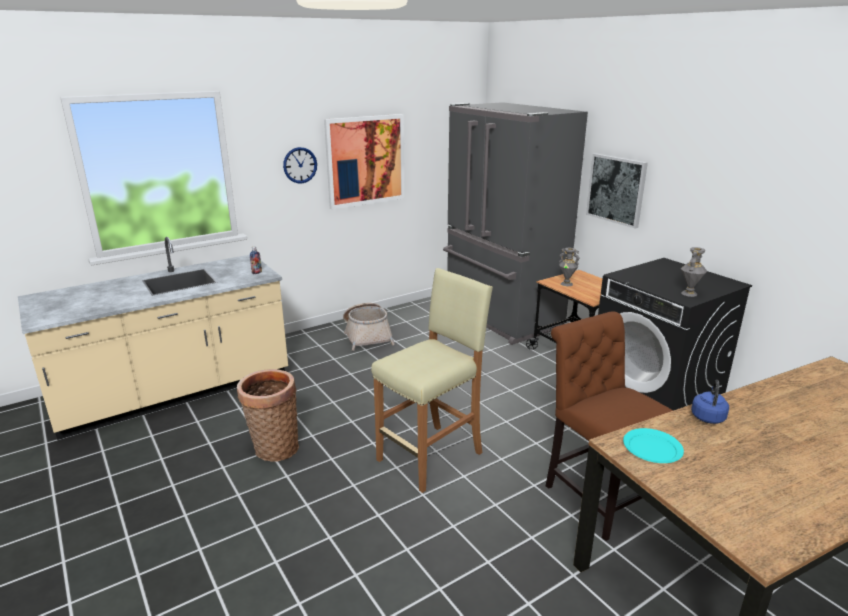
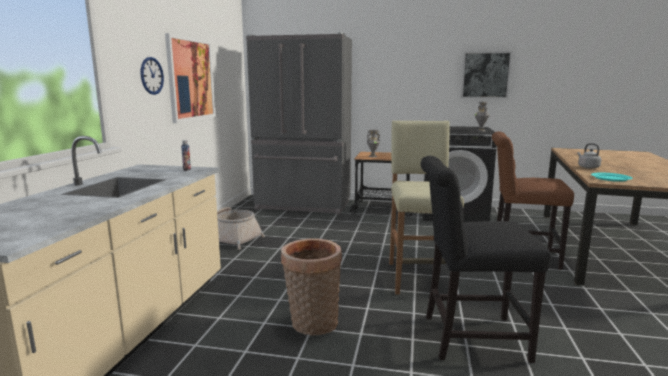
camera: 45 degrees left, 10 degrees down
(344, 533) = (468, 337): none -> black chair
(616, 189) = (381, 90): picture -> picture (485, 75)
(708, 416) = (587, 167): blue kettle -> grey kettle

